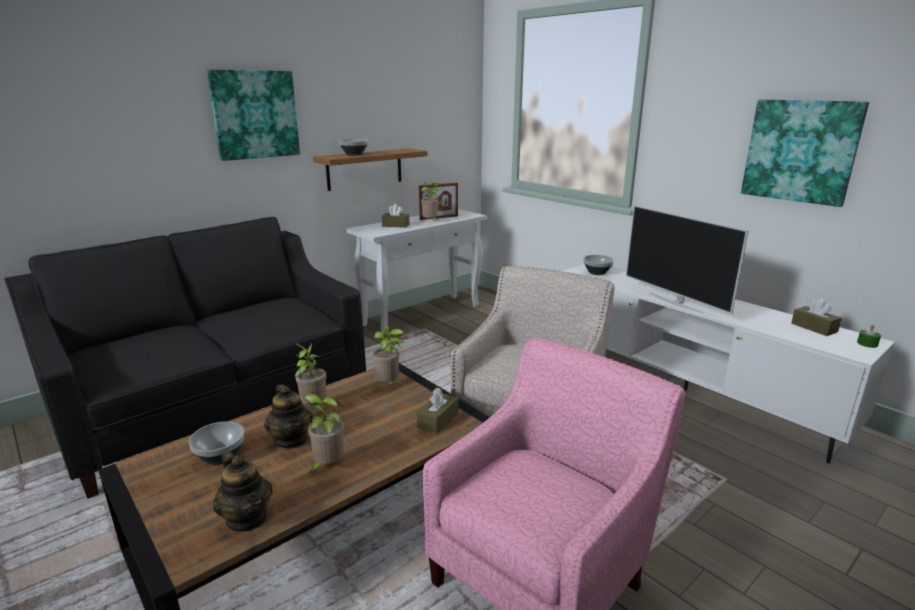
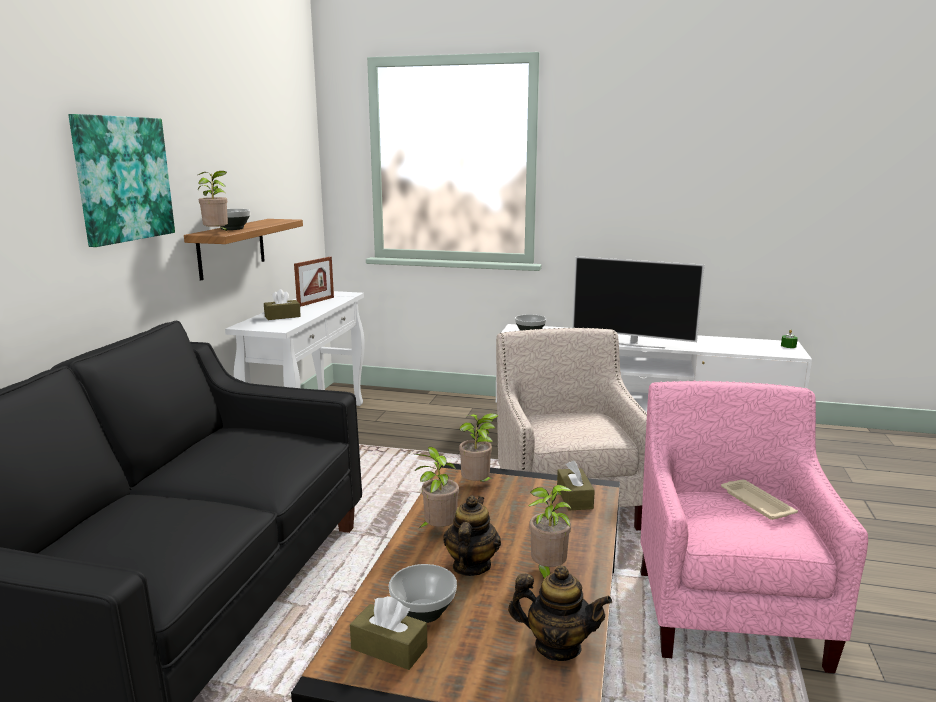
camera: 35 degrees left, 5 degrees down
(291, 440) = (471, 566): teapot -> teapot turned 105 degrees counterclockwise
(431, 222) = (317, 307): potted plant -> potted plant (218, 234)
(564, 485) = (755, 503): none -> beige tray
(800, 151) = (695, 195): picture -> none
(814, 328) = (745, 342): brown tissue box -> brown tissue box (389, 648)

